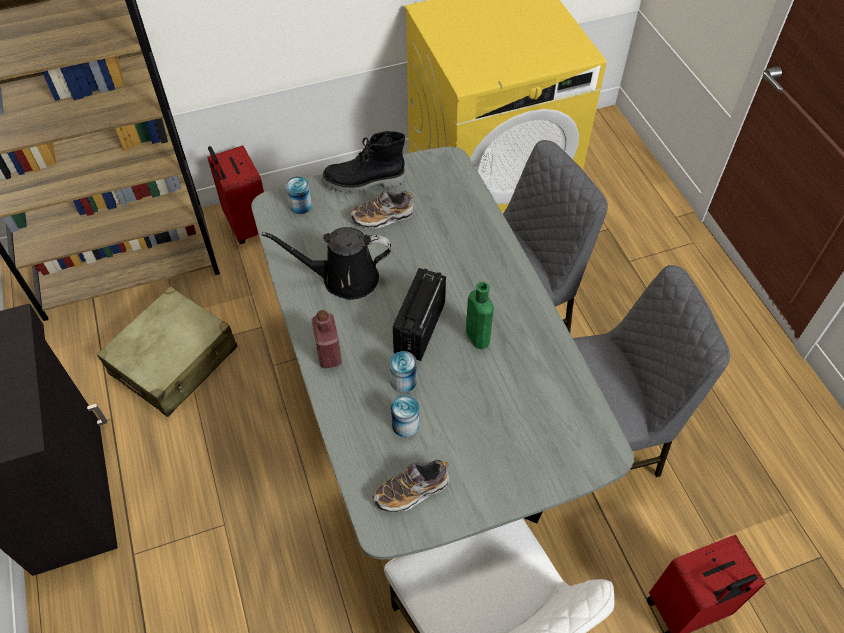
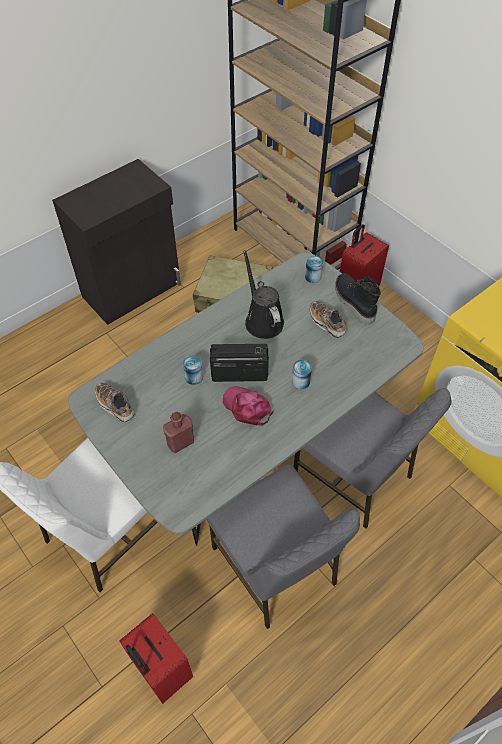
camera: 70 degrees right, 0 degrees up
(329, 354) = (199, 332): red bottle -> red bottle (180, 443)
(405, 425) = (161, 388): can -> can (300, 381)
(476, 335) = (247, 407): green bottle -> pink cap

